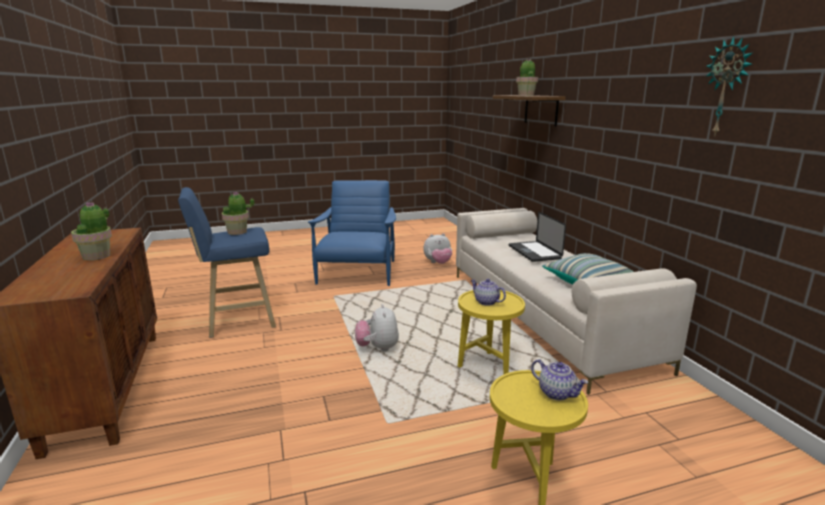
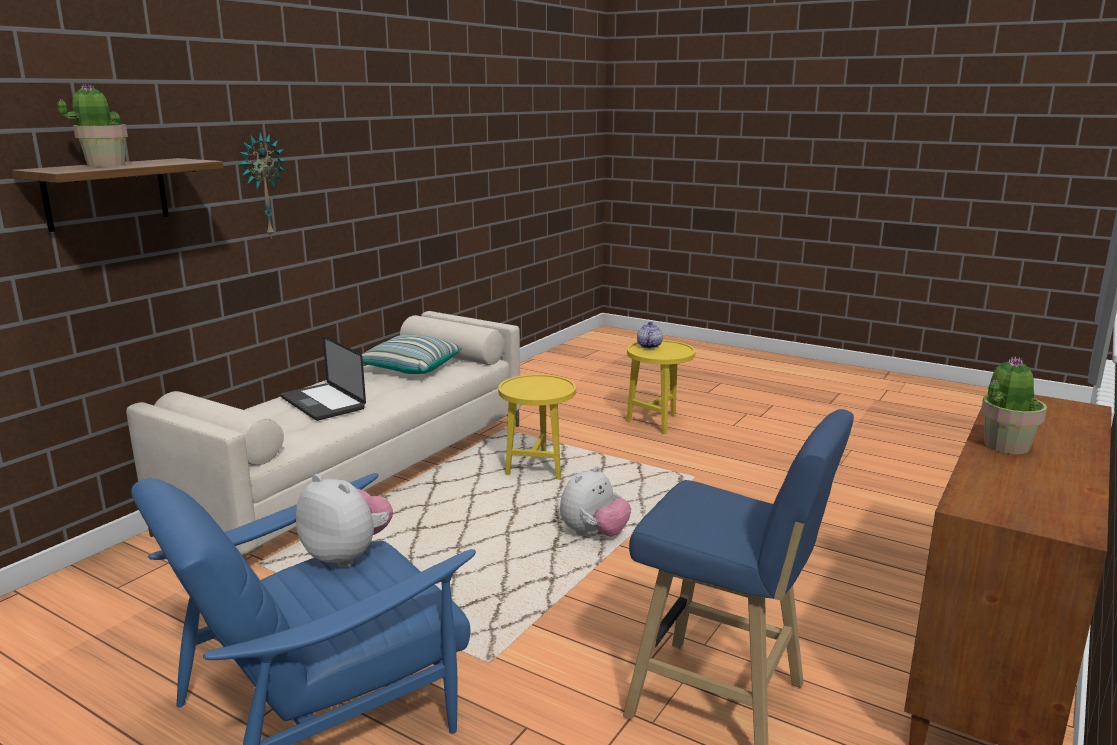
camera: 130 degrees left, 0 degrees up
(237, 232) = (712, 512): potted plant -> none
(438, 263) = (157, 632): plush toy -> plush toy (347, 555)
(486, 302) = (540, 389): teapot -> none
(534, 252) = (323, 403): laptop -> laptop turned 105 degrees clockwise
(727, 87) = (404, 130): wall clock -> wall clock (262, 185)

